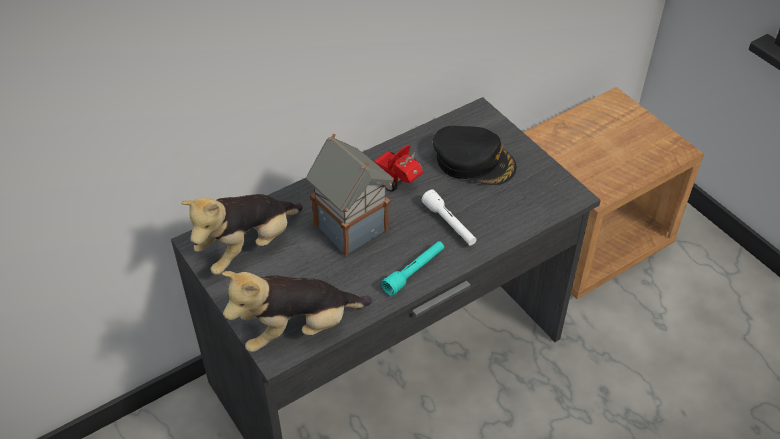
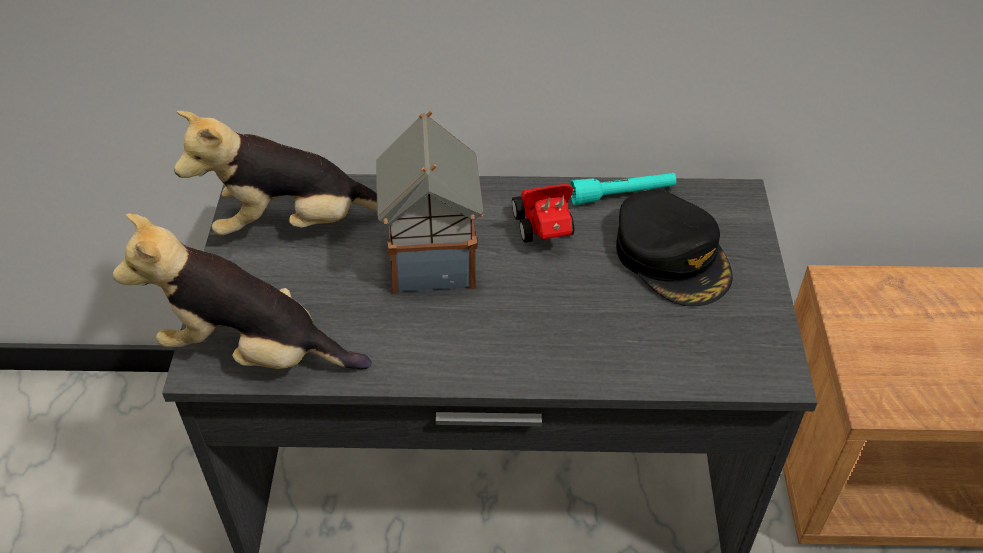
camera: 35 degrees right, 0 degrees up
(414, 272) = (457, 359): turquoise flashlight -> turquoise flashlight (622, 195)
(449, 224) = (561, 322): white flashlight -> none

